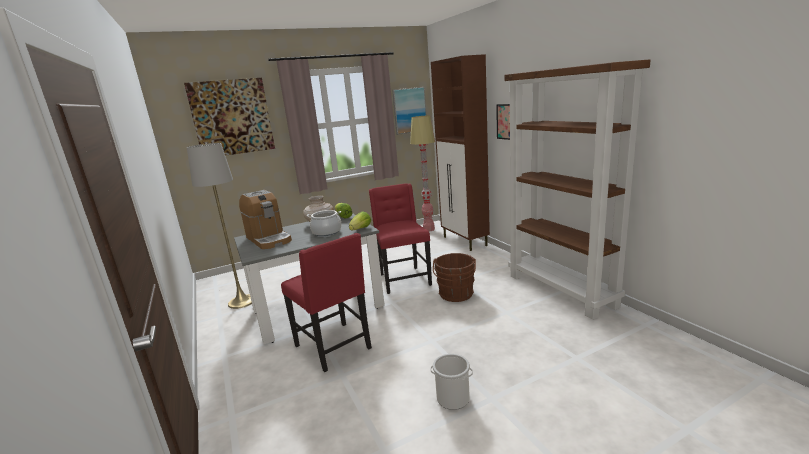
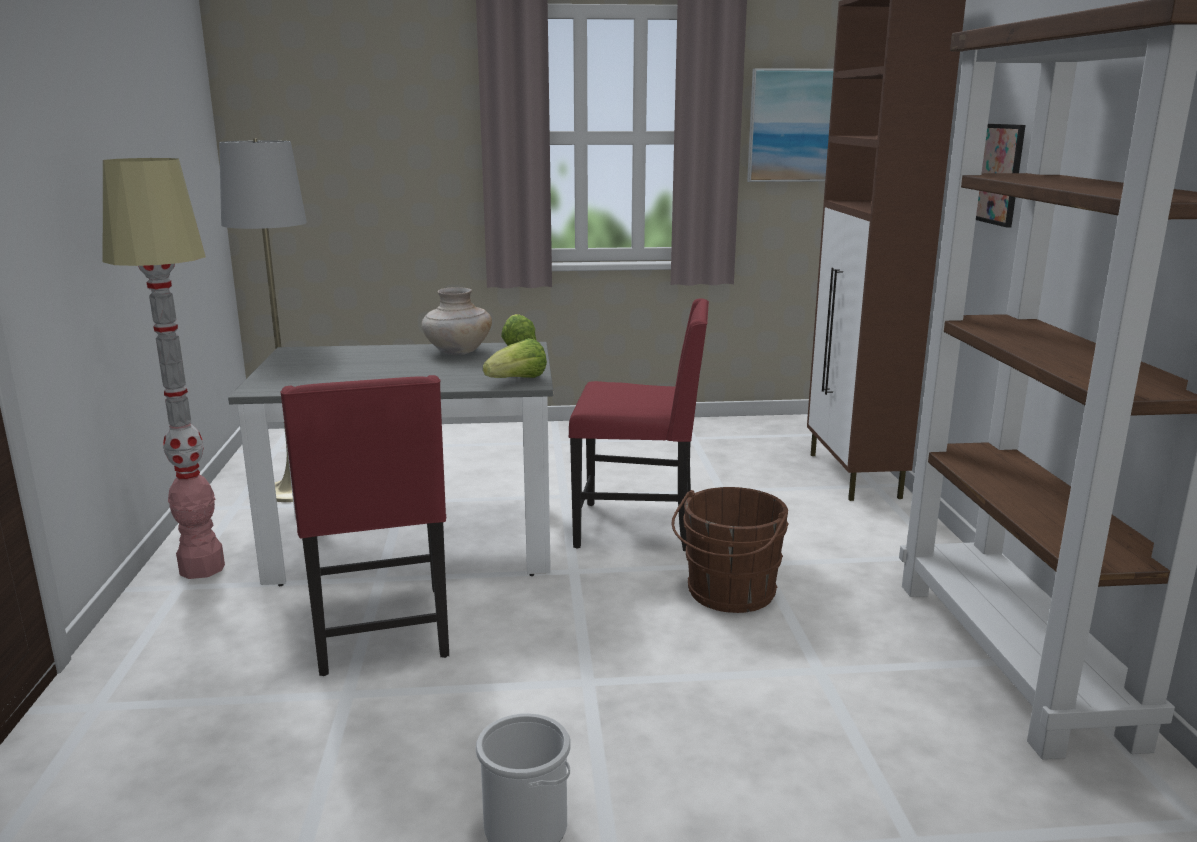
camera: 20 degrees right, 0 degrees up
(232, 117) = (368, 97): picture -> none
(269, 239) = (328, 363): coffee machine -> none
(326, 232) = (447, 372): cooking pot -> none
(403, 279) = (639, 528): red chair -> red chair turned 90 degrees clockwise
(428, 229) = (789, 429): floor lamp -> floor lamp (202, 568)

